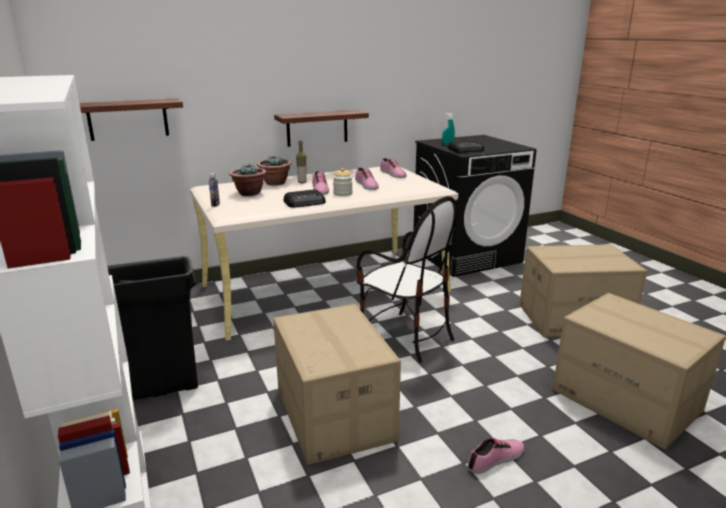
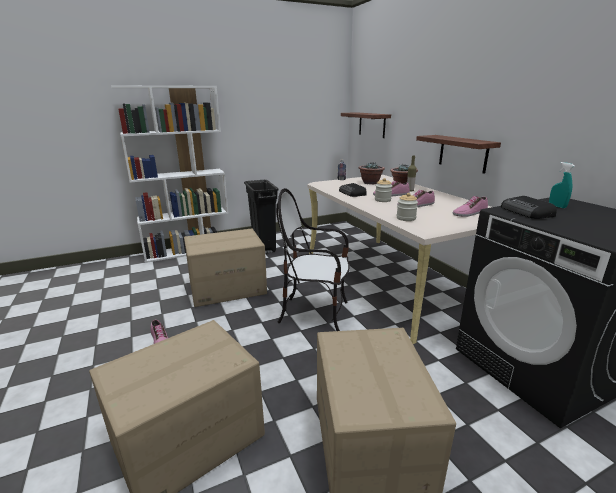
camera: 90 degrees right, 0 degrees up
(405, 337) = (315, 313): chair -> chair turned 60 degrees clockwise
(412, 191) = (406, 218): none -> jar

